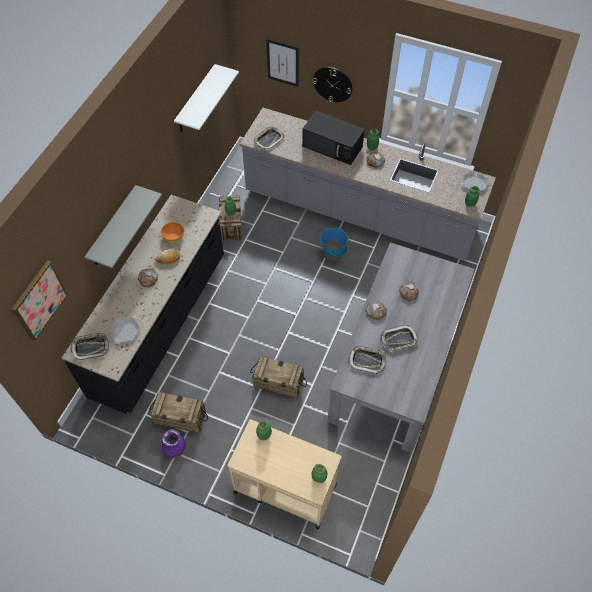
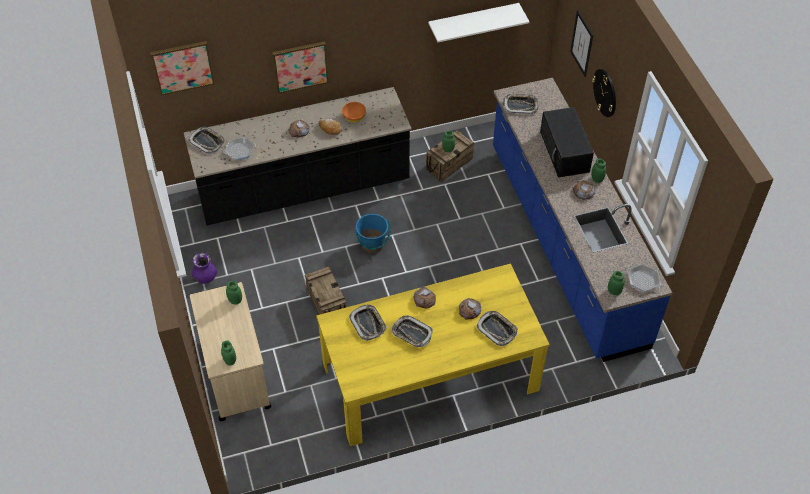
camera: 50 degrees right, 5 degrees down
(113, 227) = (300, 66): grey shelf -> picture
(180, 418) = (234, 262): crate -> none
(333, 254) = (497, 255): blue bucket -> blue bucket (372, 245)
(359, 213) = (565, 244): grey counter -> blue counter
(396, 363) = (430, 377): grey dining table -> yellow dining table
(438, 288) = (497, 329): none -> tray

